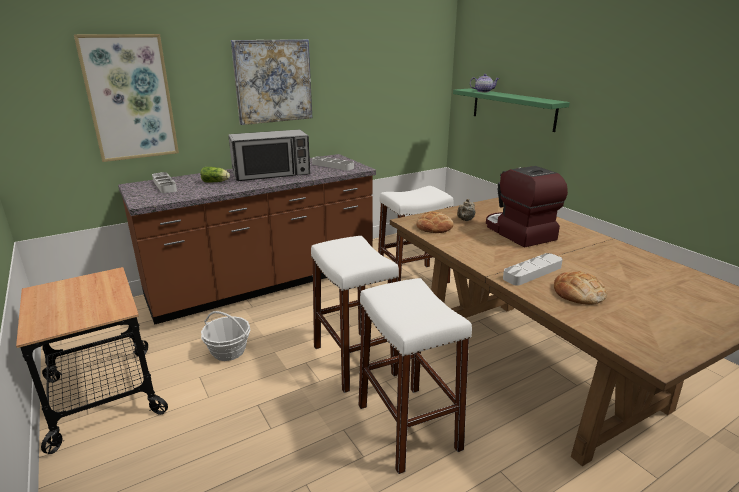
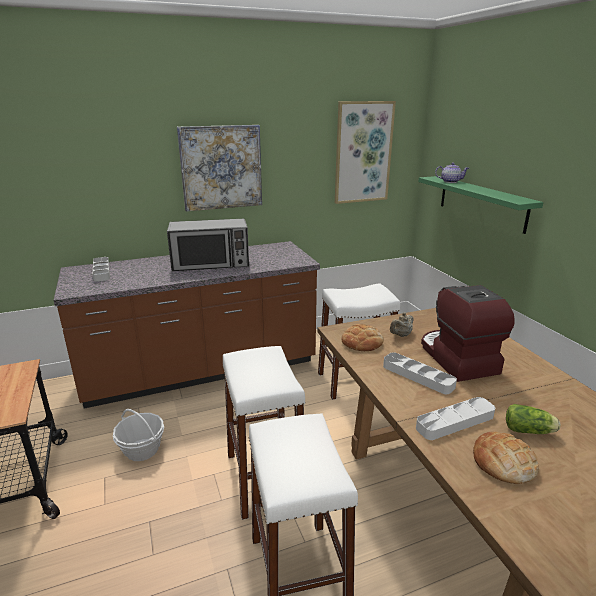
camera: 10 degrees right, 0 degrees up
(130, 98) = (73, 184): picture -> picture (363, 153)
(216, 182) = (152, 270): lettuce -> lettuce (530, 431)
(332, 166) = (277, 257): grey tray -> grey tray (417, 376)

